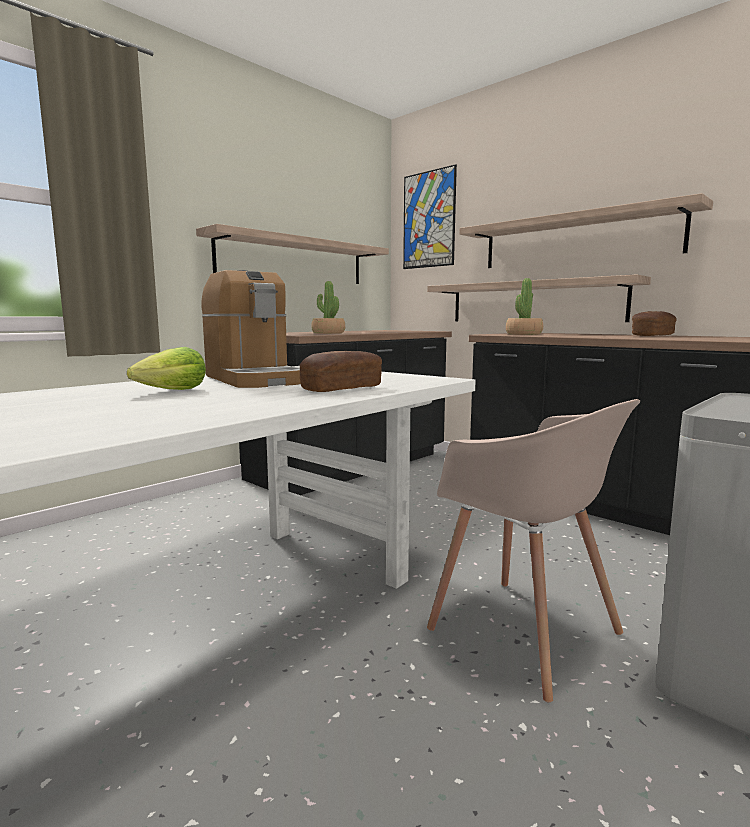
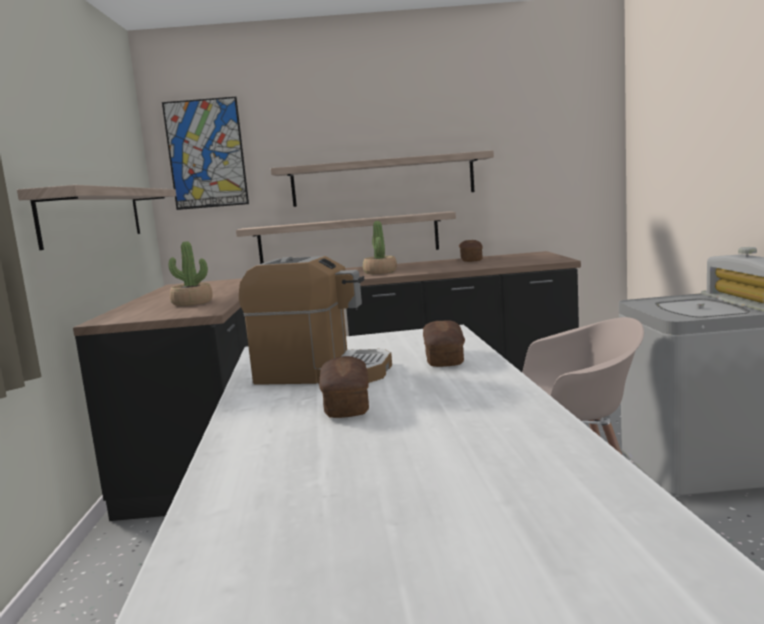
camera: 45 degrees left, 0 degrees up
(173, 391) = (346, 404): lettuce -> bread

